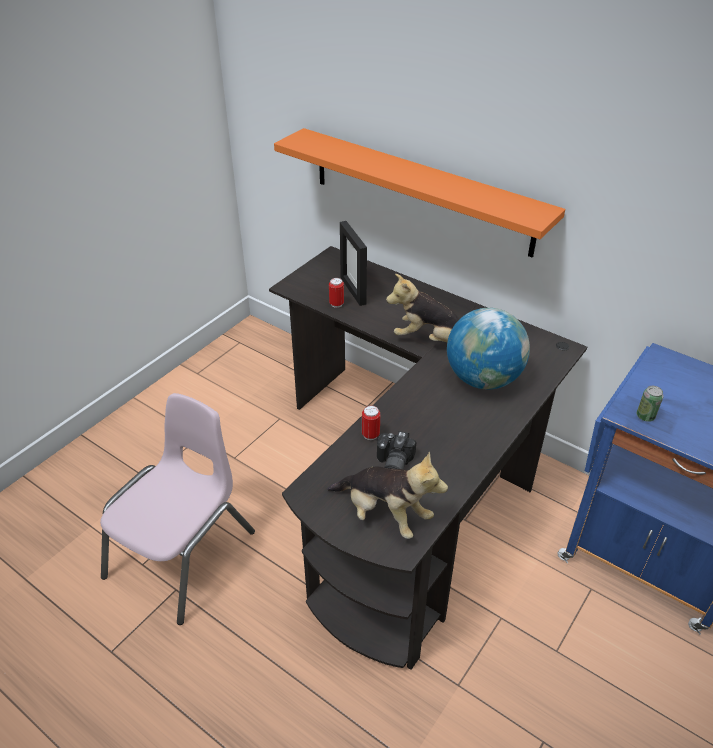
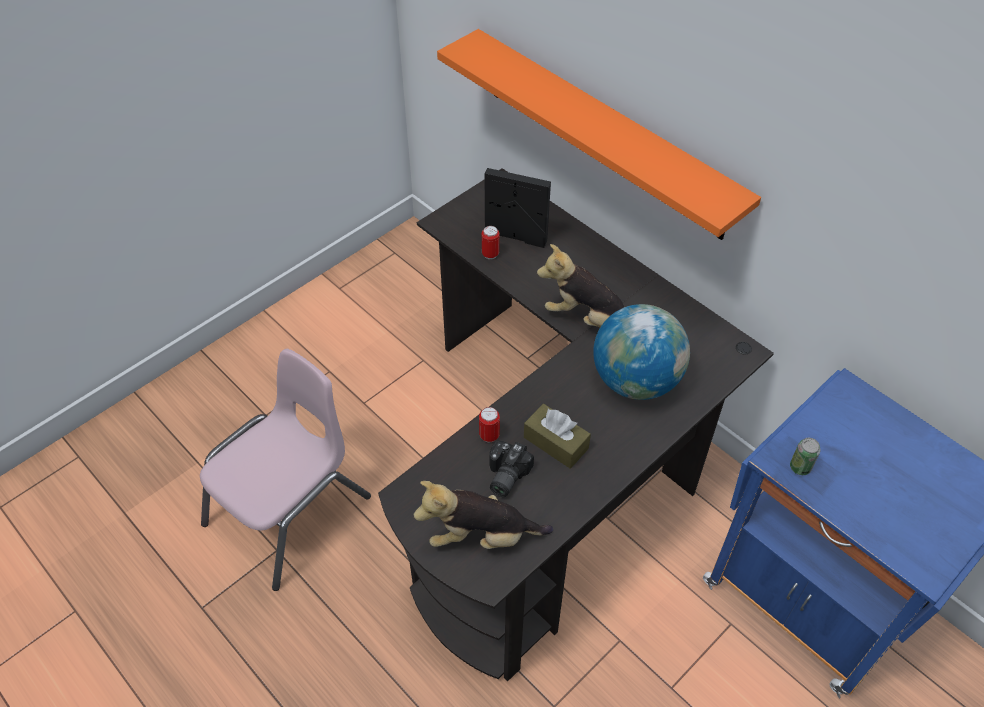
camera: 10 degrees right, 10 degrees up
(354, 290) = (515, 237): picture frame -> picture frame turned 120 degrees clockwise
(384, 514) = (481, 536): plush toy -> plush toy turned 135 degrees clockwise
(430, 433) = (556, 443): none -> brown tissue box

